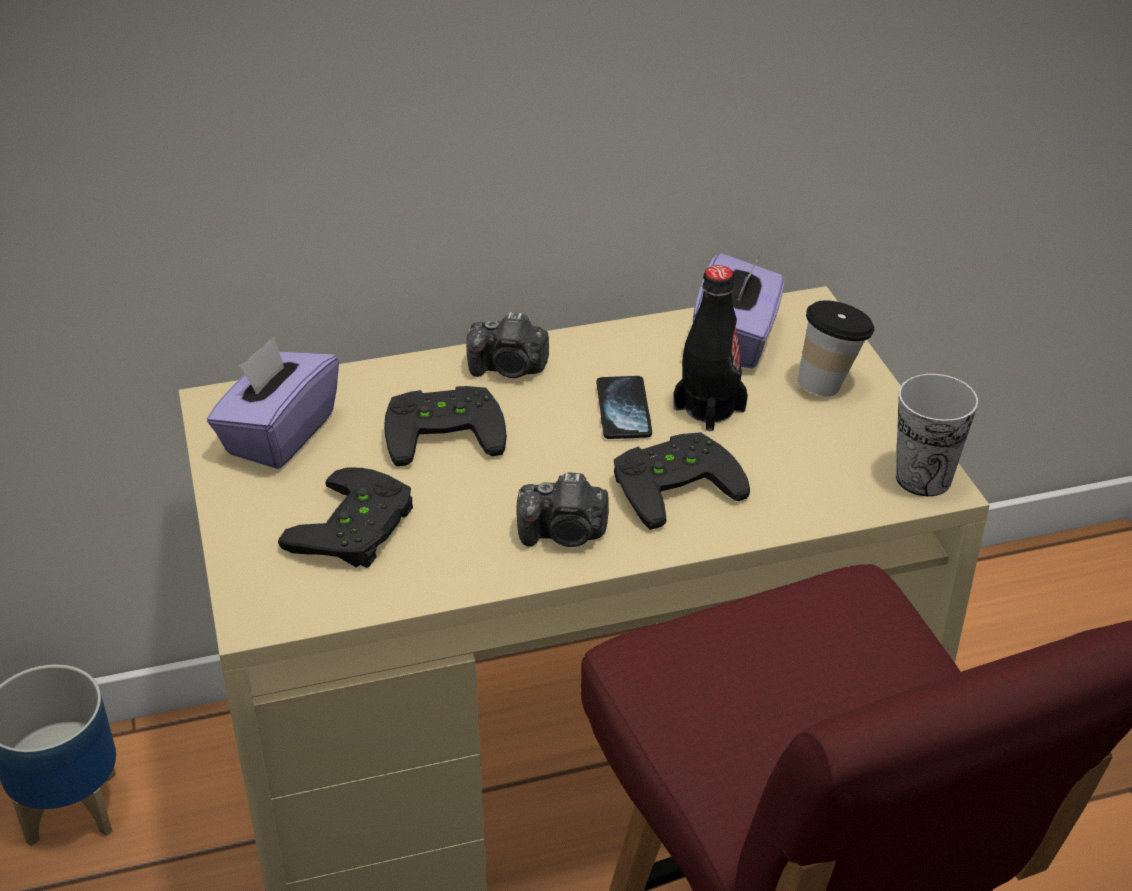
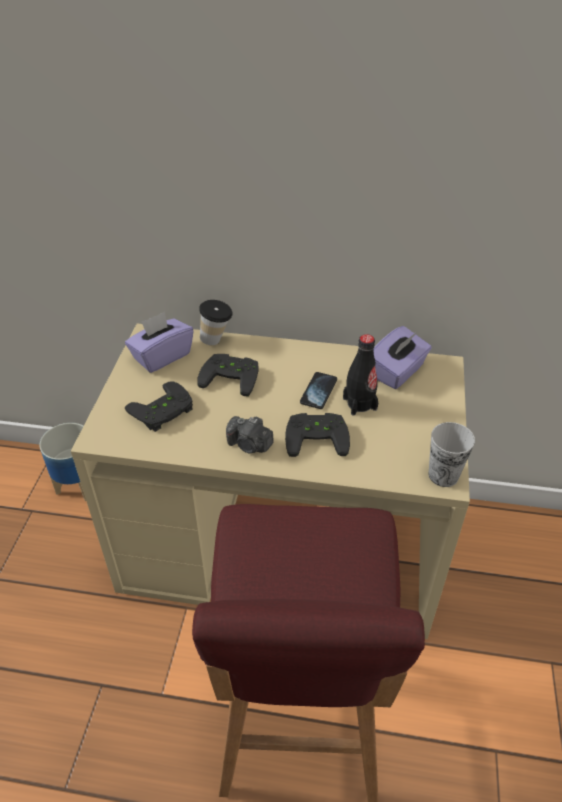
camera: 25 degrees right, 5 degrees up
(509, 369) = (280, 355): camera -> none
(830, 384) = (428, 409): cup -> cup (217, 340)

